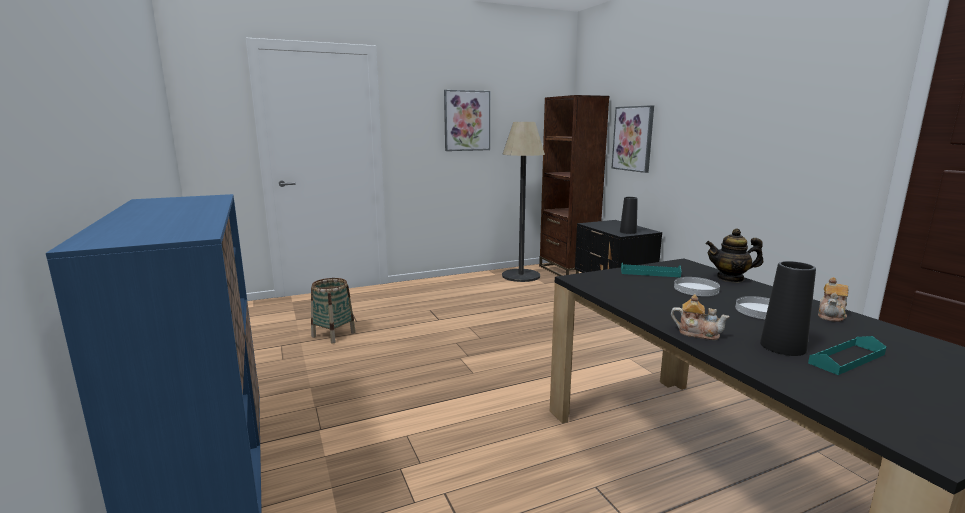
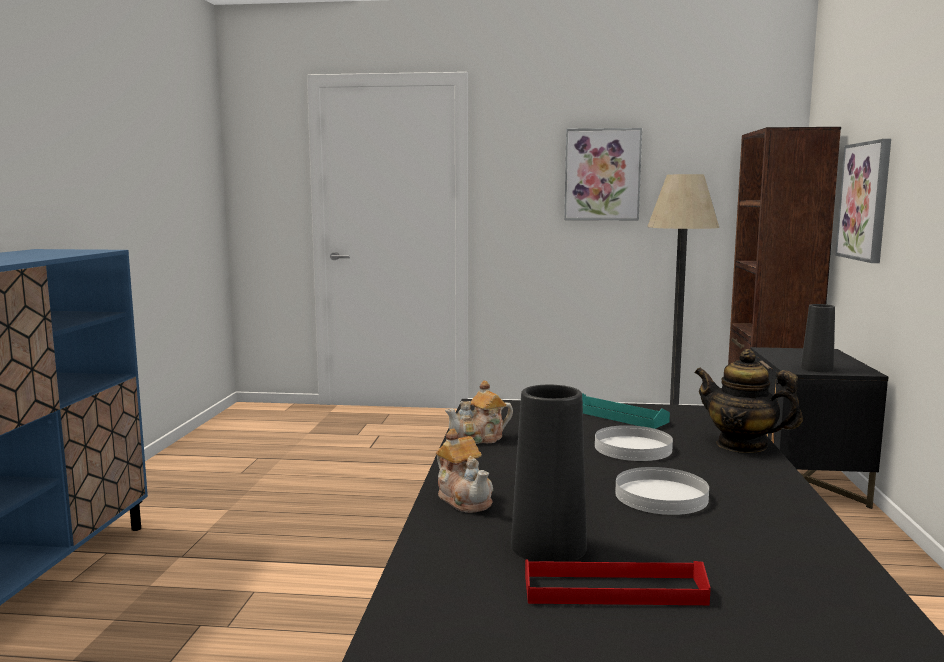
camera: 30 degrees right, 5 degrees down
(333, 334) = (325, 457): basket -> none
(831, 315) = (783, 530): teapot -> teapot (479, 438)
(847, 359) = (613, 590): turquoise tray -> red tray

